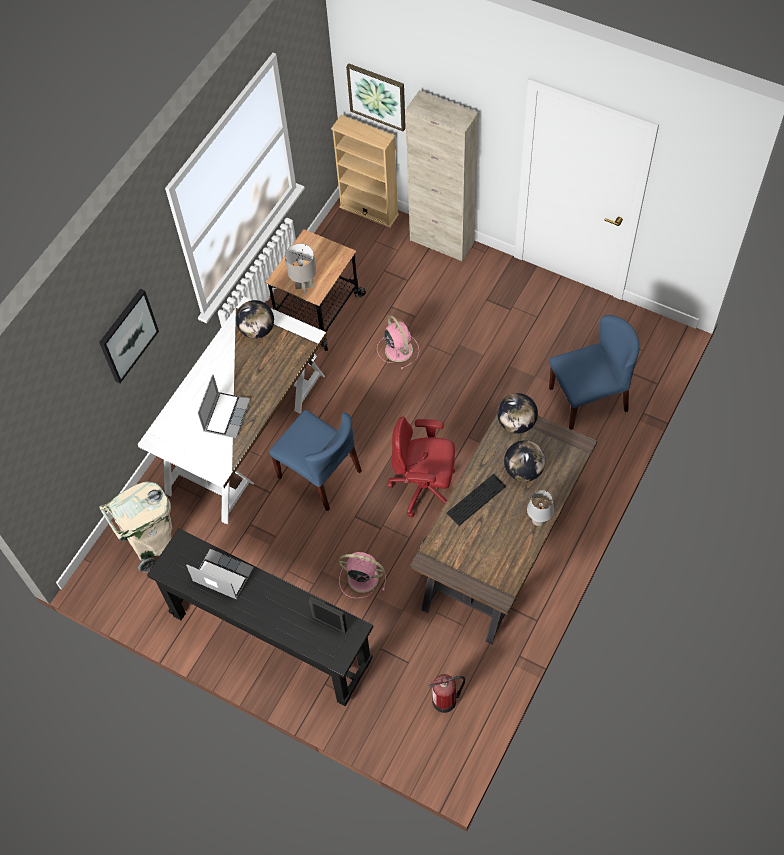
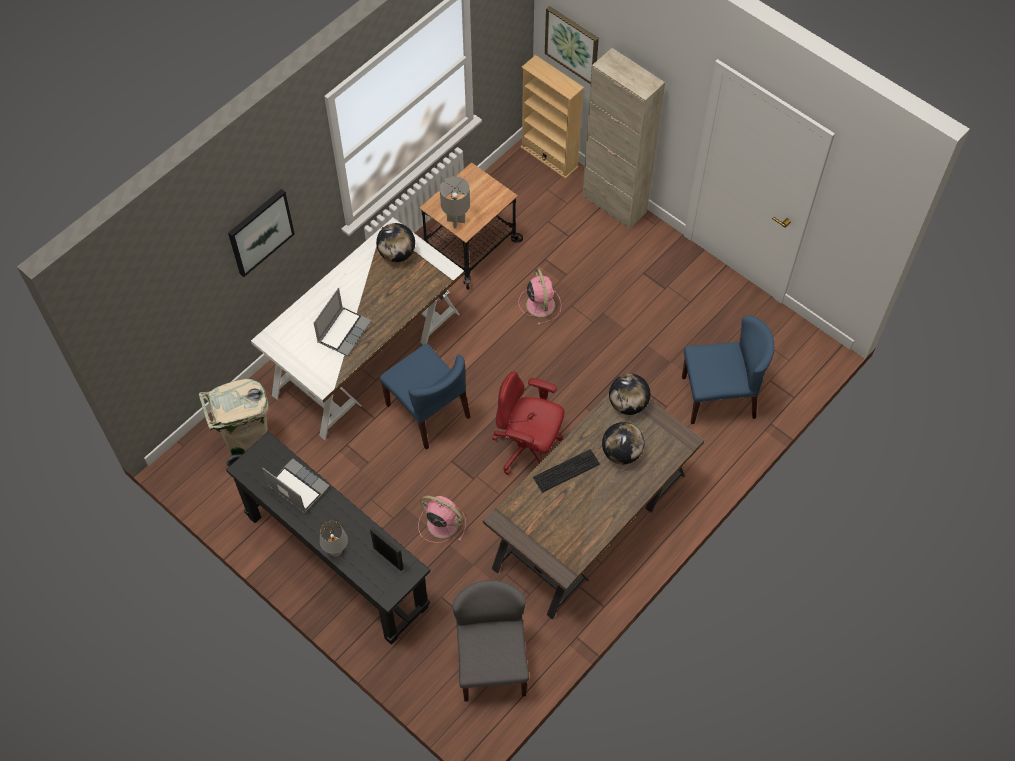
camera: 10 degrees right, 0 degrees up
(445, 700) = (491, 663): fire extinguisher -> grey chair
(538, 520) = (622, 505): grey table lamp -> grey table lamp (336, 550)

